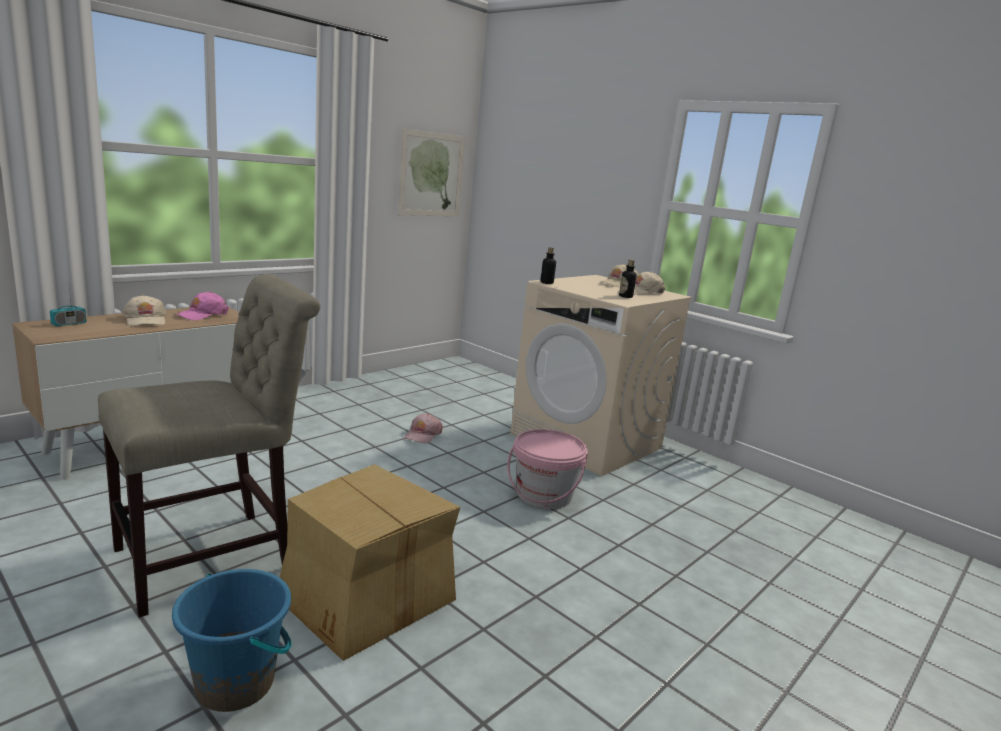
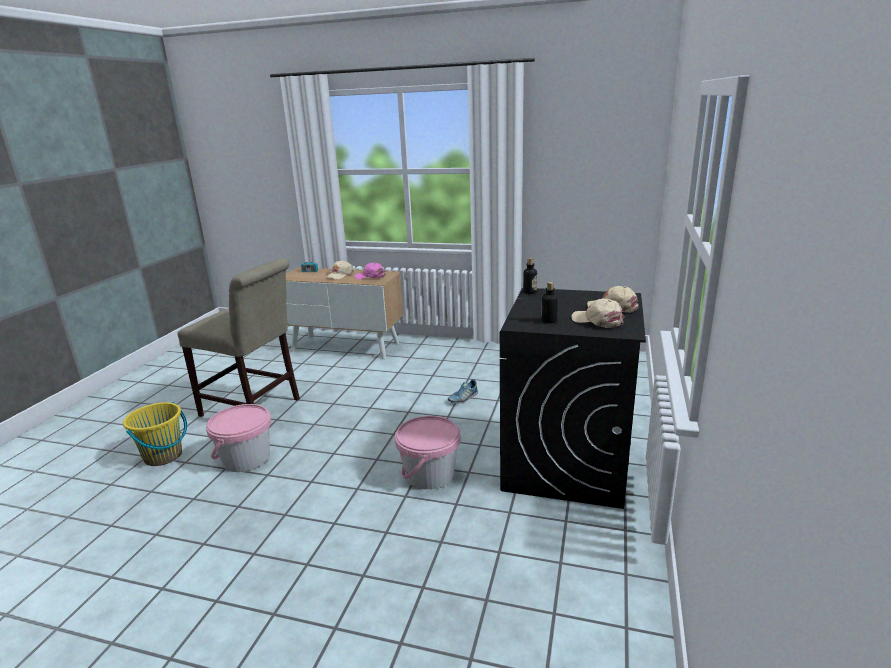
camera: 65 degrees right, 5 degrees up
(236, 683) = (163, 456): blue bucket -> yellow bucket
(365, 597) = (246, 458): cardboard box -> pink bucket
(422, 434) = (463, 398): pink cap -> shoe
(431, 174) = (604, 173): picture -> none
(587, 441) = (566, 463): beige washing machine -> black washing machine

